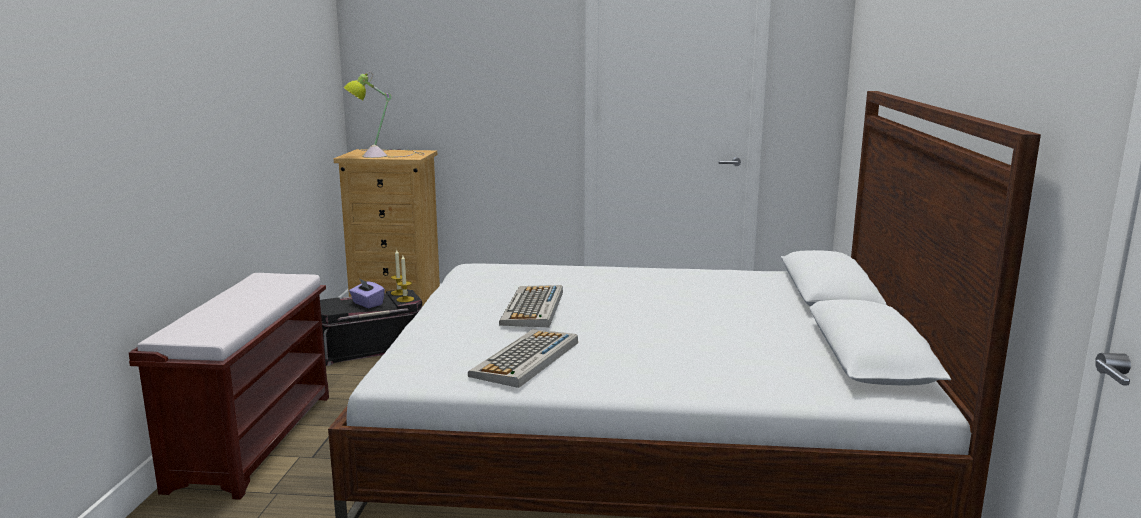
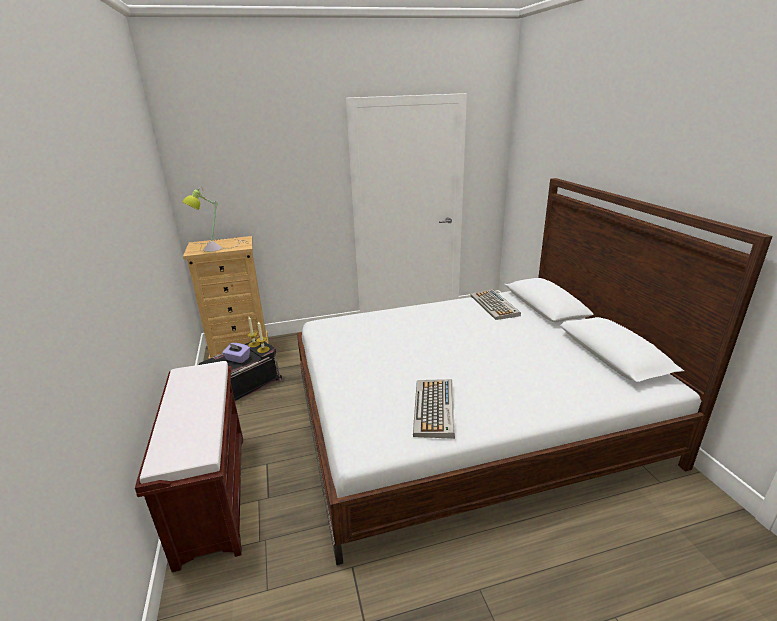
camera: 20 degrees left, 10 degrees up
(533, 308) = (397, 358): keyboard -> keyboard (495, 305)

